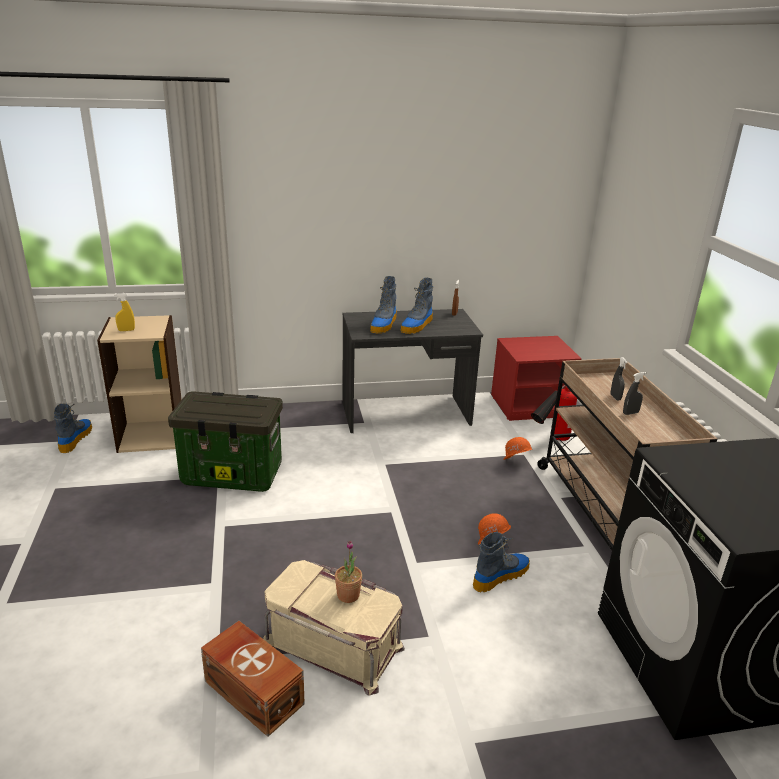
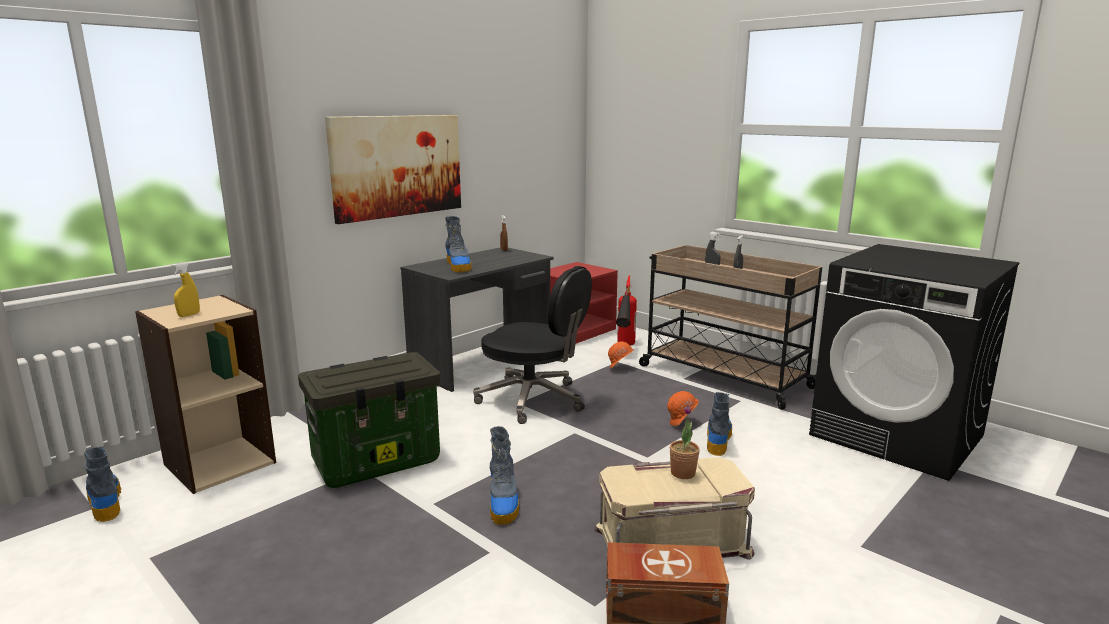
camera: 35 degrees left, 10 degrees down
(349, 224) = (397, 166): none -> picture
(400, 466) = (534, 400): none -> black office chair
(417, 326) = (489, 262): boot -> boot (503, 503)

